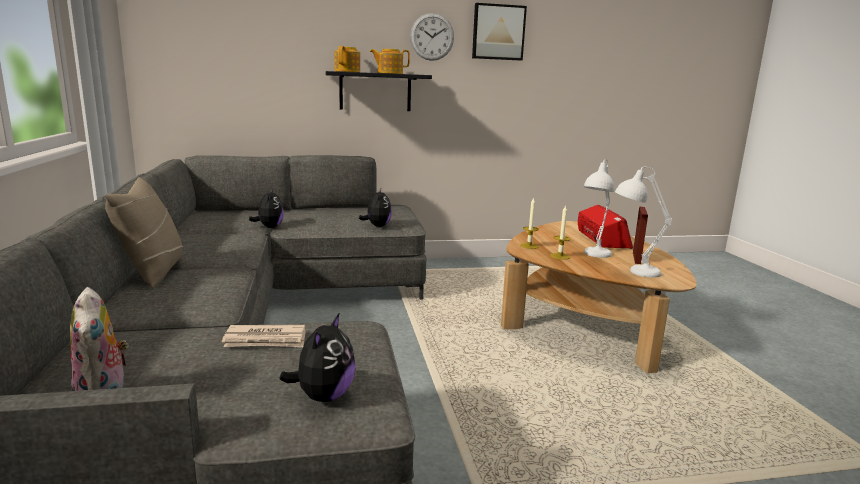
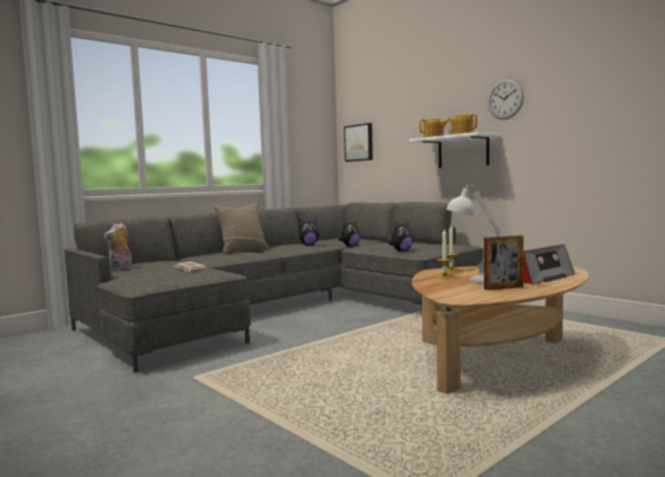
camera: 60 degrees right, 10 degrees down
(323, 396) = (146, 280): plush toy -> plush toy (309, 244)
(375, 92) = (463, 151): black shelf -> white shelf
(498, 32) = (565, 82): picture -> picture (359, 143)
(632, 271) = (454, 290): white table lamp -> none

